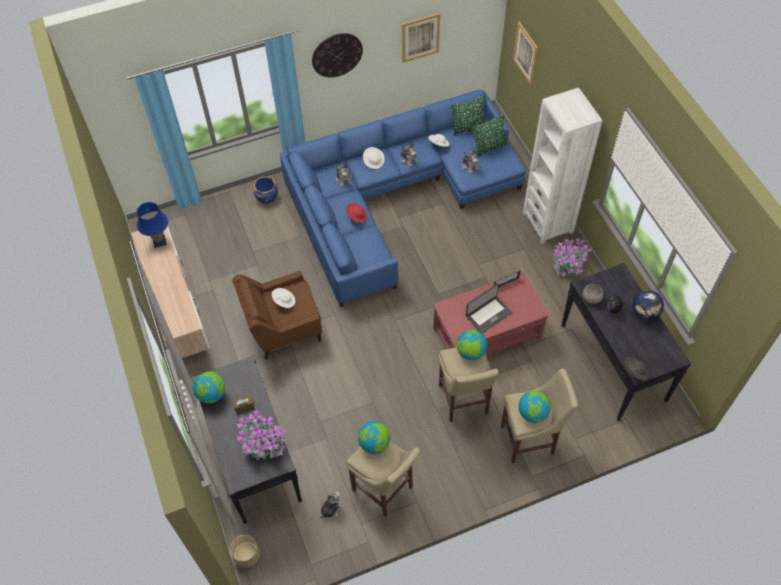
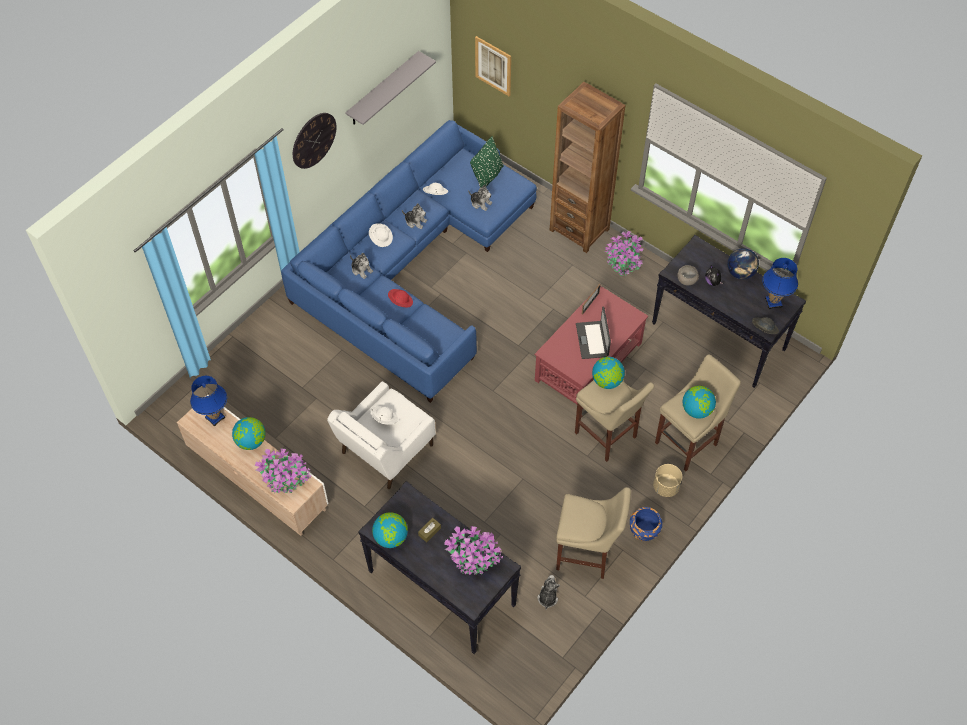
camera: 30 degrees left, 0 degrees up
(177, 311) = (285, 478): none -> potted plant
(247, 555) = (496, 681): beige planter -> beige planter (665, 487)
(267, 197) = (279, 325): blue planter -> blue planter (644, 531)
(283, 328) = (386, 450): brown armchair -> white armchair
(374, 444) = (574, 507): globe -> globe (251, 441)
(420, 37) = (383, 89): picture -> grey shelf
(468, 127) = (453, 164): green pillow -> none
(488, 314) = (592, 340): laptop -> laptop turned 150 degrees clockwise
(548, 223) = (579, 229): white bookcase -> brown bookcase
(658, 351) = (773, 302): none -> blue table lamp

